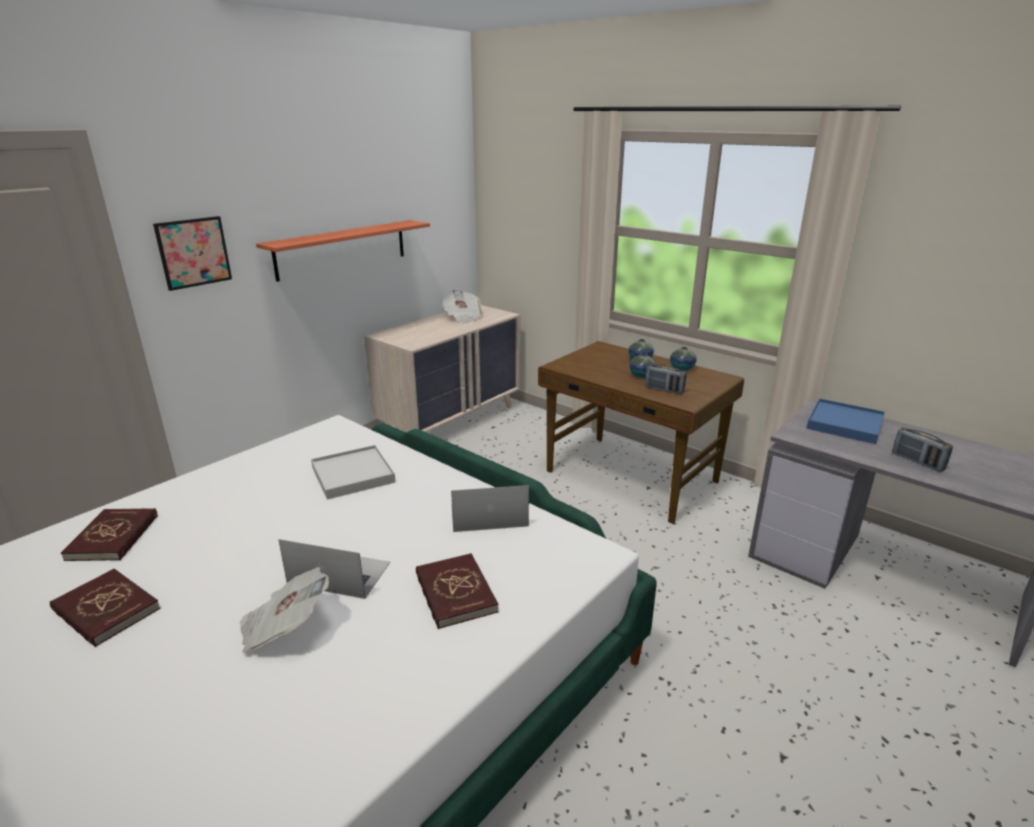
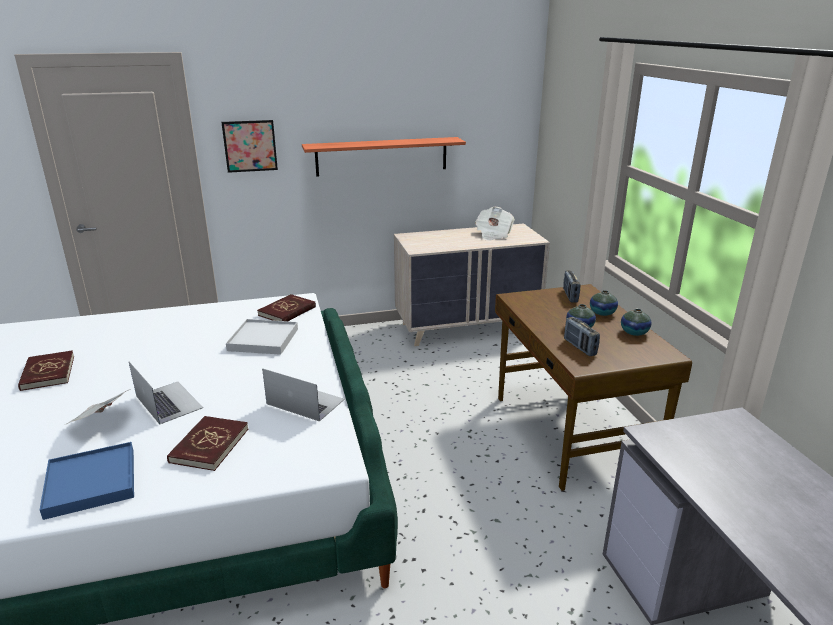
camera: 35 degrees right, 0 degrees up
(113, 537) = (100, 333): red book -> red book (287, 311)
(845, 424) = (737, 446): blue tray -> blue tray (91, 483)
(917, 462) = (762, 518): radio -> radio (570, 296)

